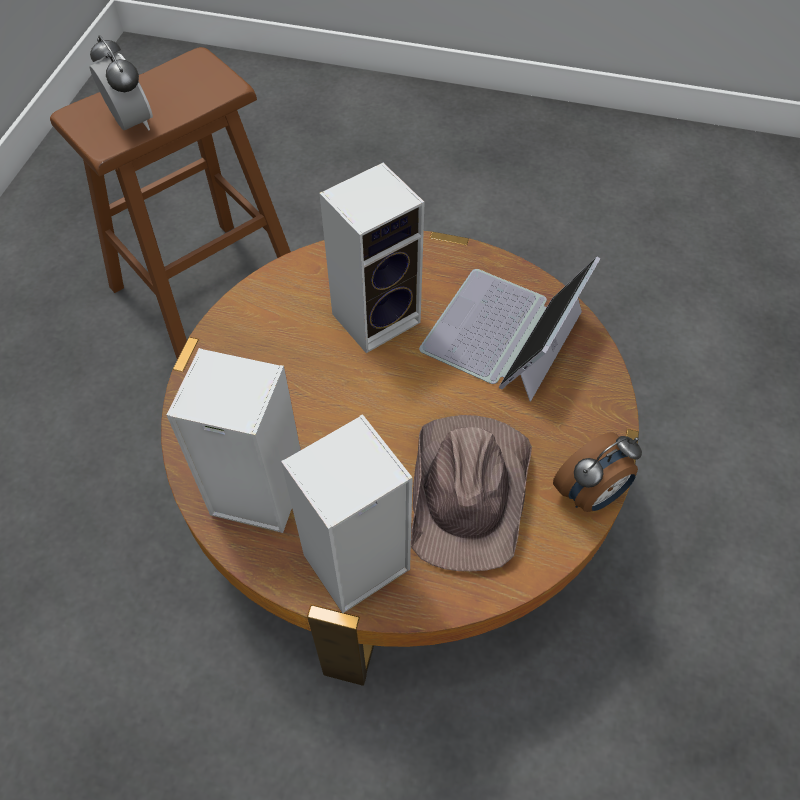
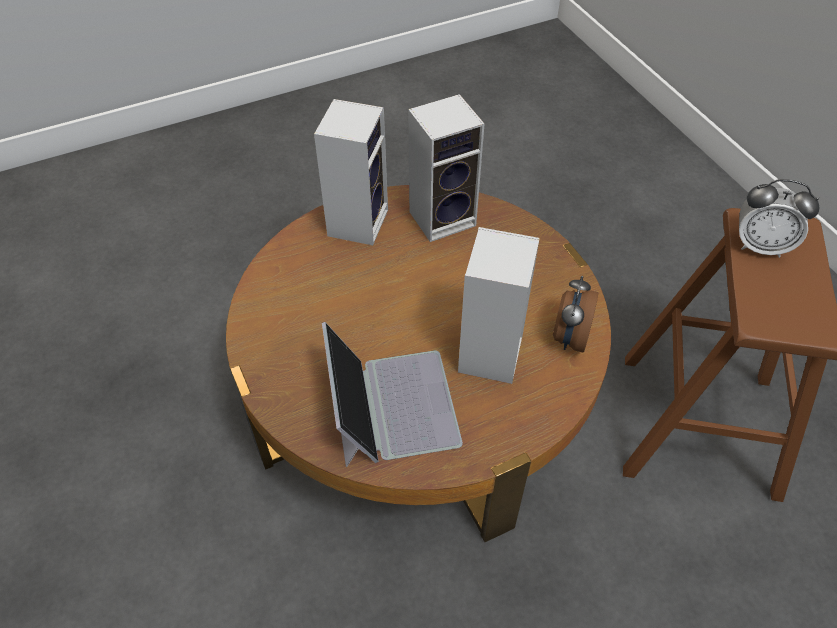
camera: 140 degrees right, 5 degrees down
(470, 490) = (327, 290): brown hat -> none
(591, 494) = (249, 333): alarm clock -> alarm clock (569, 337)

